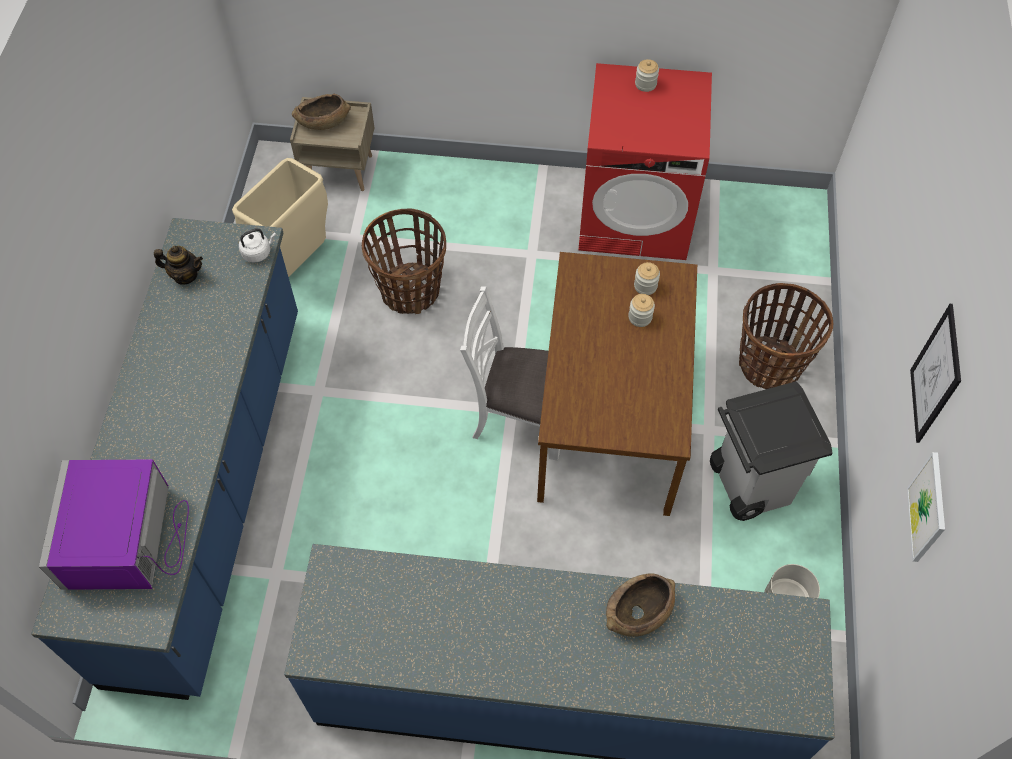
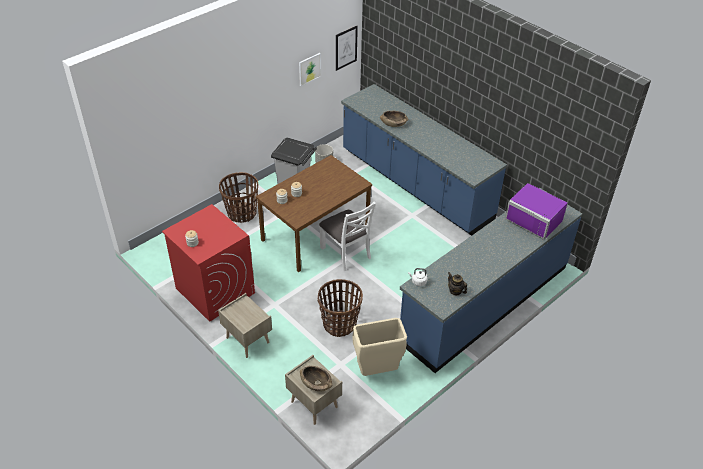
camera: 140 degrees left, 15 degrees down
(127, 539) = (535, 219): purple microwave -> purple microwave turned 90 degrees clockwise
(509, 184) = (247, 340): none -> beige nightstand
(935, 375) = (277, 68): picture -> picture (346, 48)

